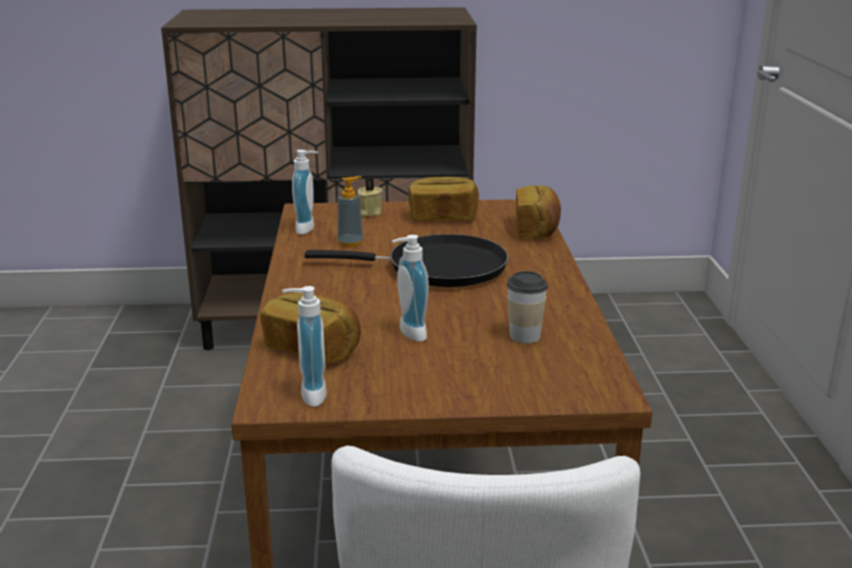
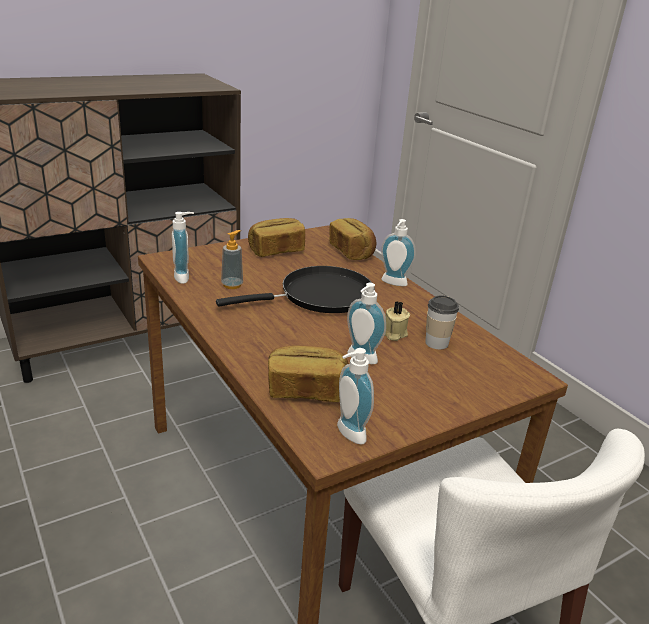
camera: 30 degrees left, 5 degrees up
(368, 212) = (217, 254): beige candle -> beige candle (393, 334)
(548, 269) = (393, 283): none -> soap dispenser

